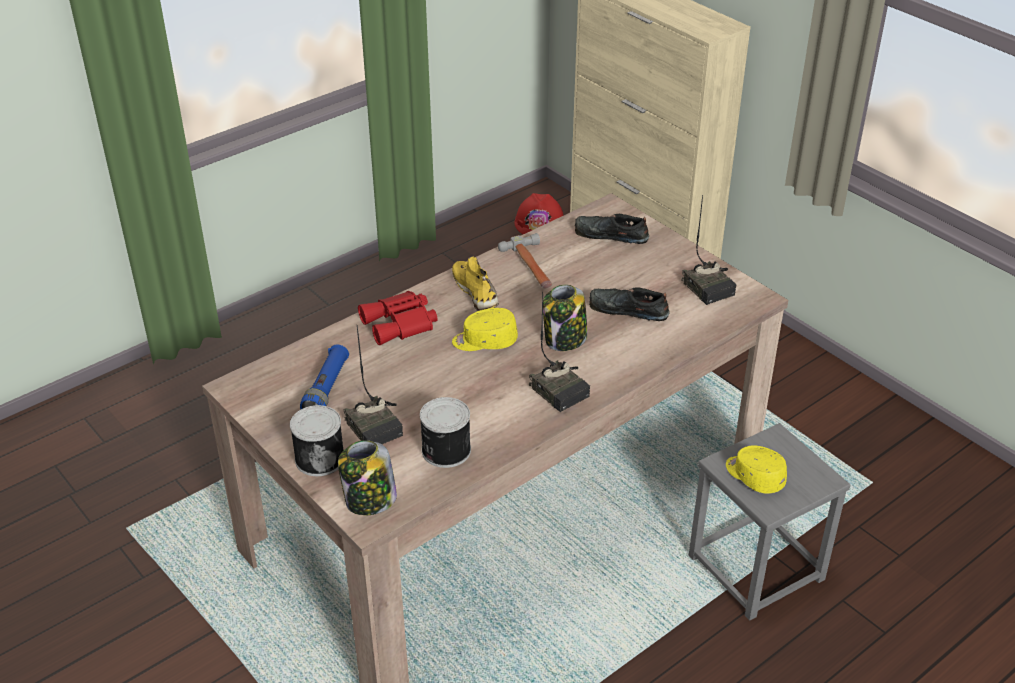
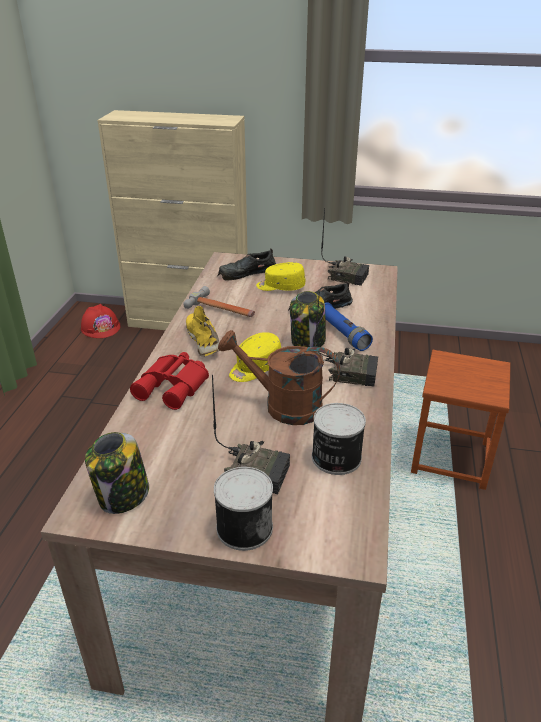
camera: 40 degrees left, 5 degrees down
(326, 389) = (174, 466): blue flashlight -> blue flashlight (343, 334)
(369, 500) = (335, 536): jar -> jar (123, 496)
(462, 387) = (283, 406): none -> brown watering can
(476, 292) = (204, 340): yellow shoe -> yellow shoe turned 45 degrees clockwise
(754, 476) = (463, 384): yellow cap -> yellow cap (280, 286)
(756, 568) = (451, 457): grey stool -> brown stool

